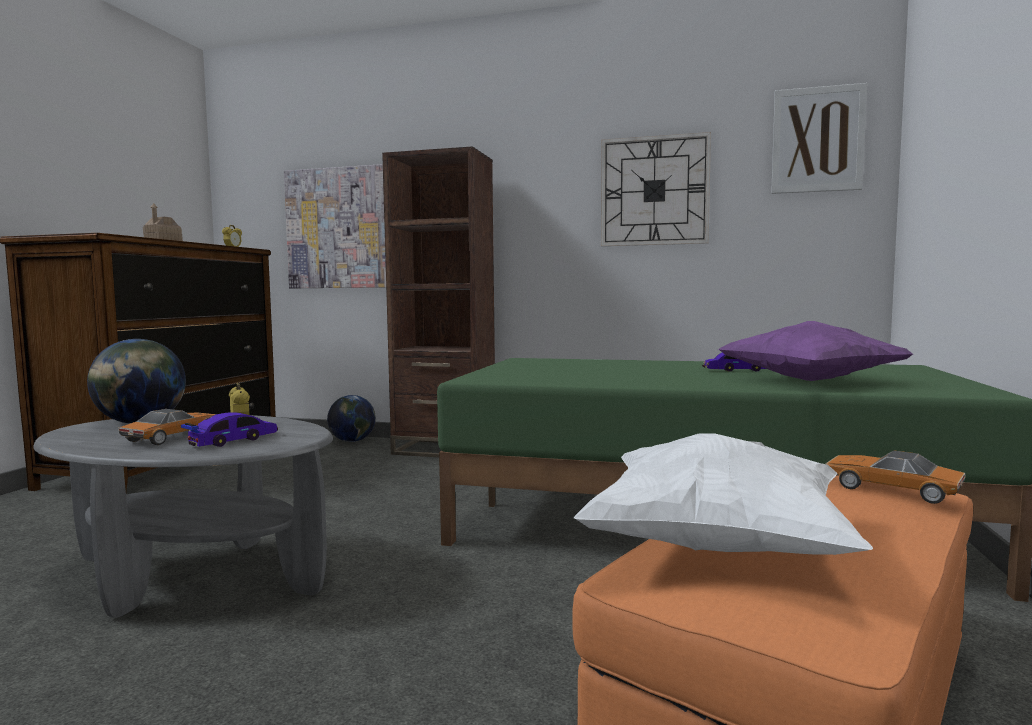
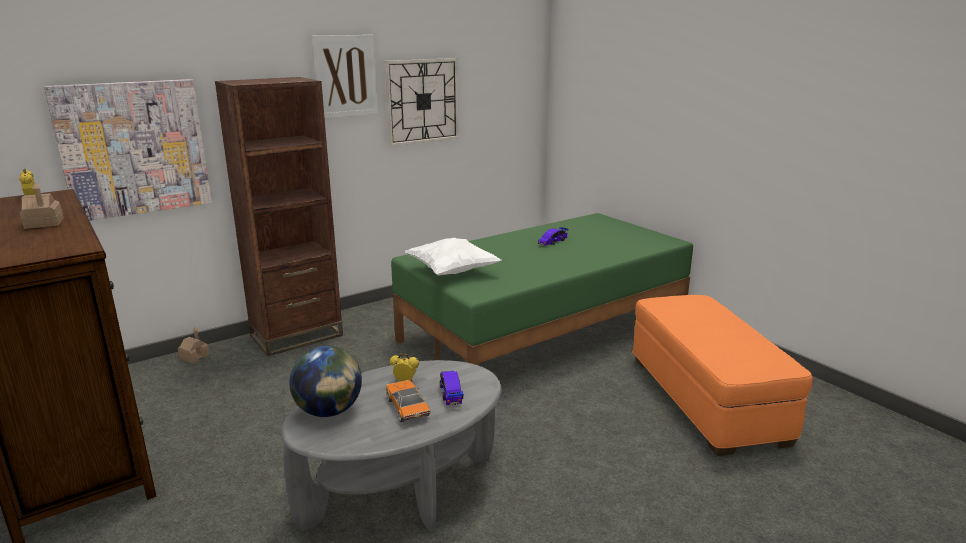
camera: 50 degrees left, 15 degrees up
(352, 441) = (194, 357): globe -> toy house
(717, 547) = (724, 351): white pillow -> white pillow (452, 272)
(810, 381) = (606, 247): purple pillow -> none
(817, 140) = (513, 65): picture -> picture (345, 76)
(891, 489) = (701, 303): toy car -> none

